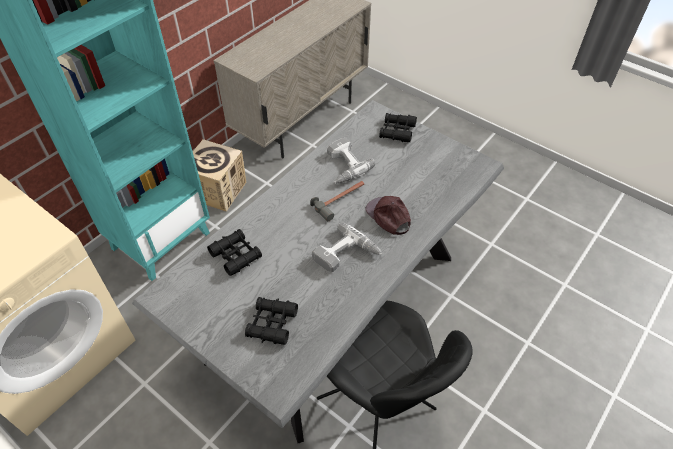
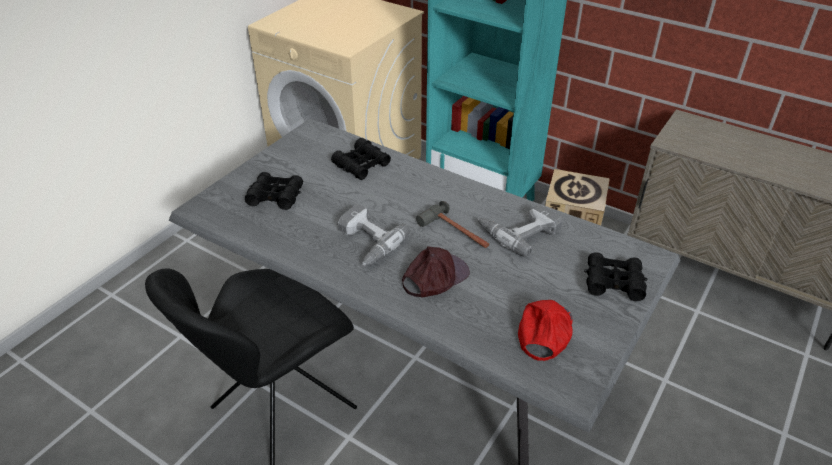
camera: 85 degrees right, 10 degrees down
(439, 169) = (544, 331): none -> red cap

